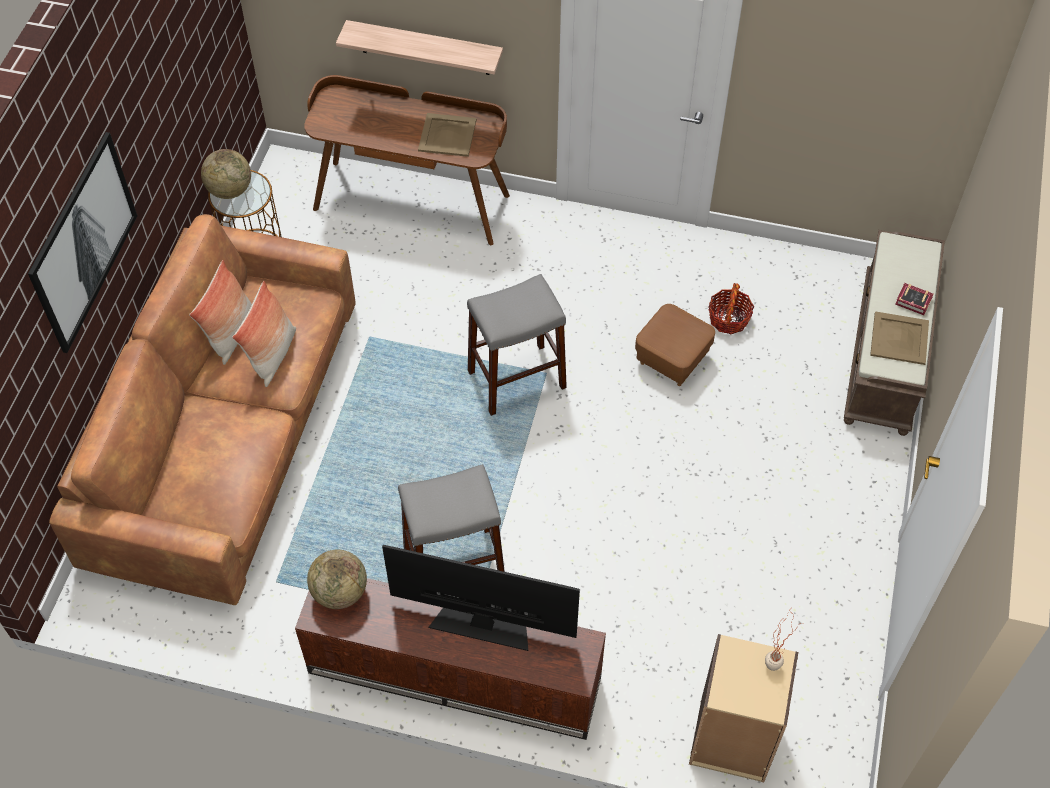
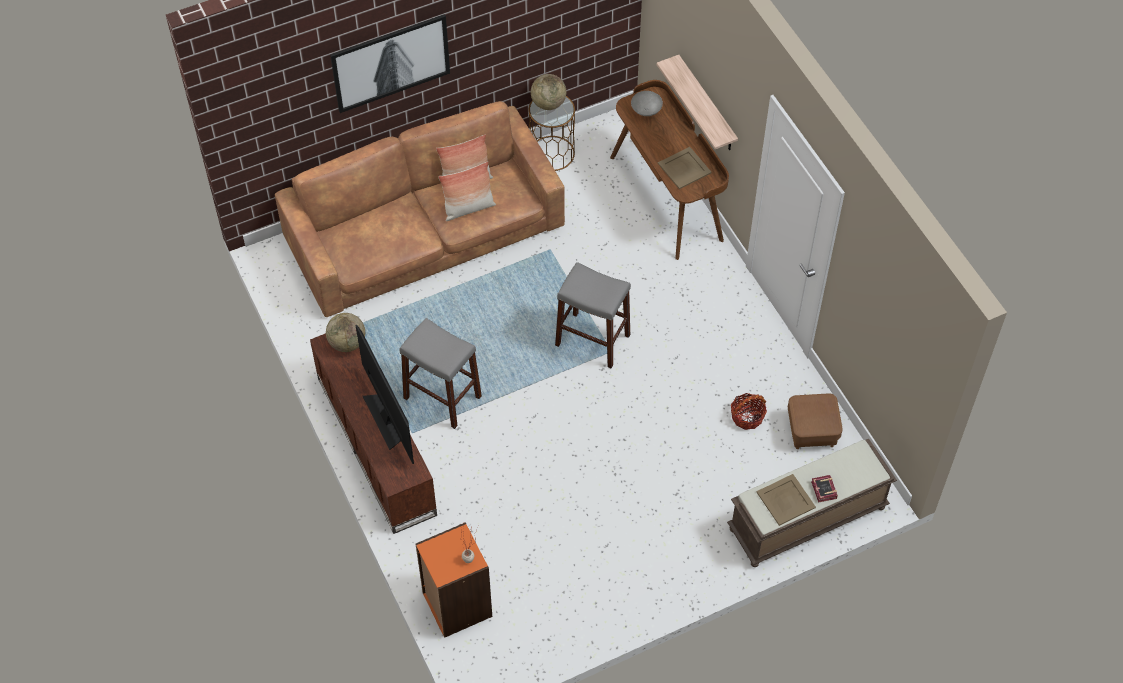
camera: 50 degrees right, 0 degrees up
(343, 115) = (646, 110): none -> grey bowl
(672, 359) = (686, 407): brown ottoman -> brown ottoman (811, 431)
(732, 740) = (456, 605): beige bookcase -> orange bookcase

